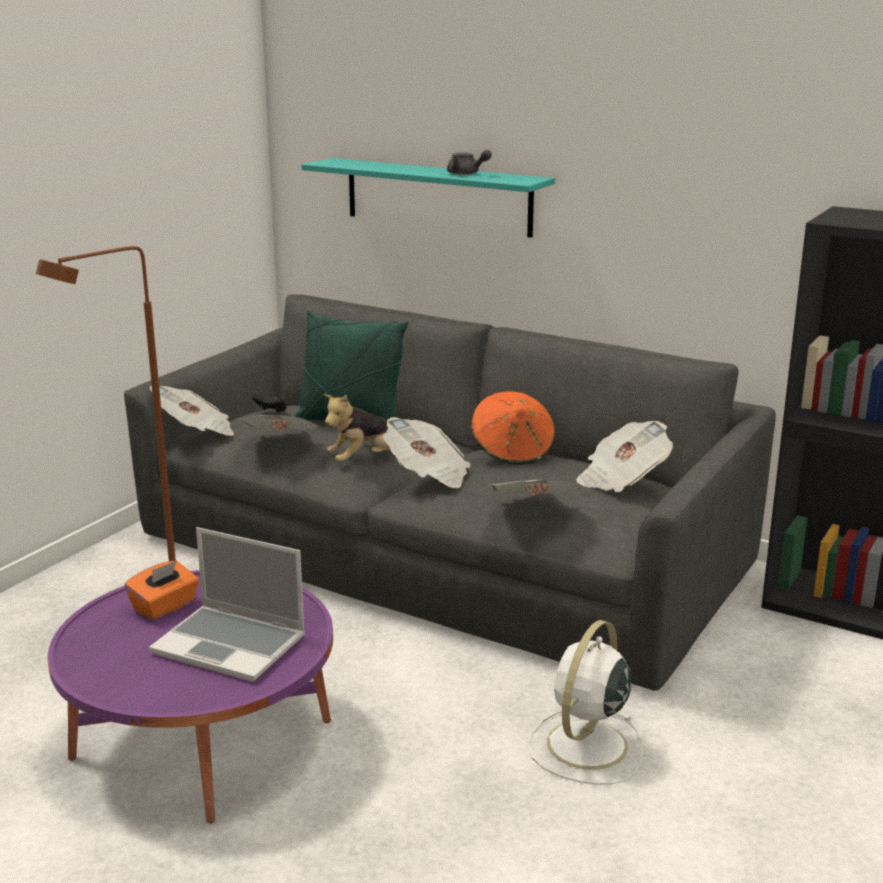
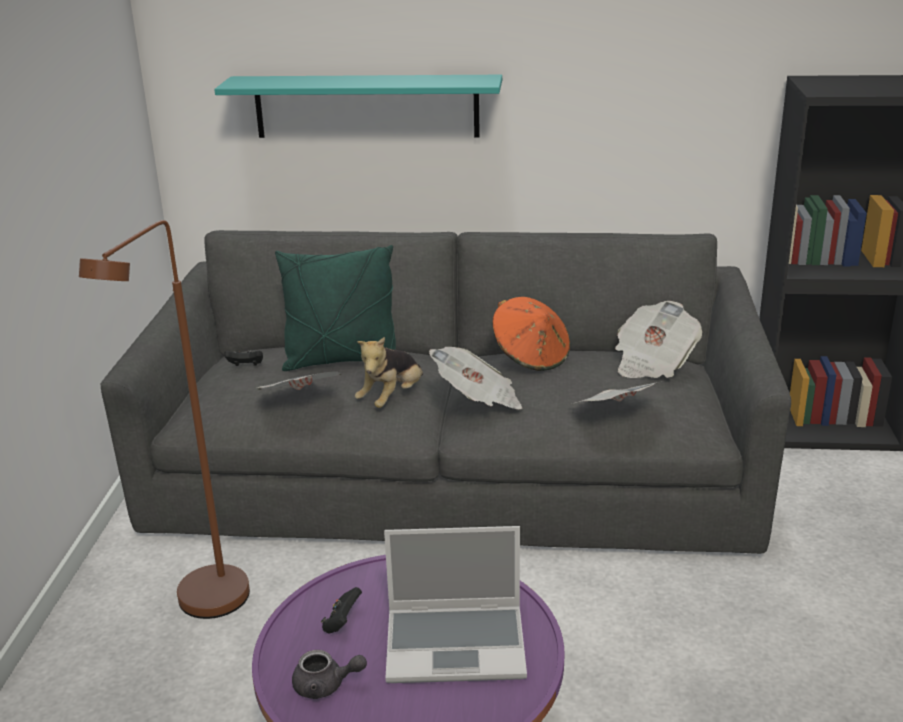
camera: 25 degrees left, 5 degrees up
(165, 606) = (342, 623): orange tissue box -> black game controller
(196, 431) = (187, 408): newspaper -> none
(466, 174) = (412, 80): grey teapot -> grey teapot (326, 686)
(585, 747) = (754, 627): white fan -> none

